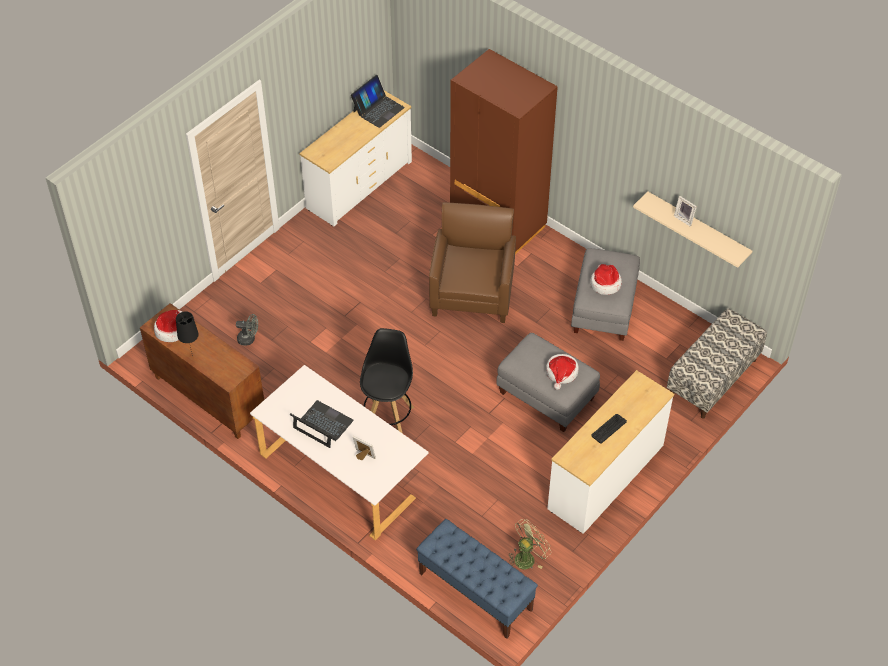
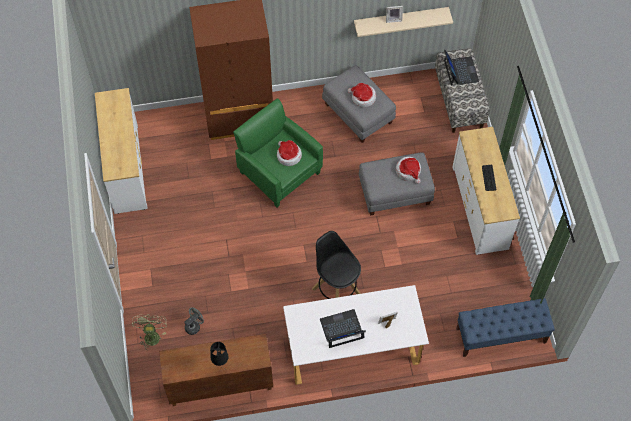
camera: 50 degrees left, 10 degrees up
(171, 330) = (184, 365): hat -> hat (288, 155)
(378, 109) = (112, 108): laptop -> laptop (460, 71)
(472, 292) = (279, 172): brown armchair -> green armchair
(527, 557) = (500, 290): green fan -> green fan (151, 335)

